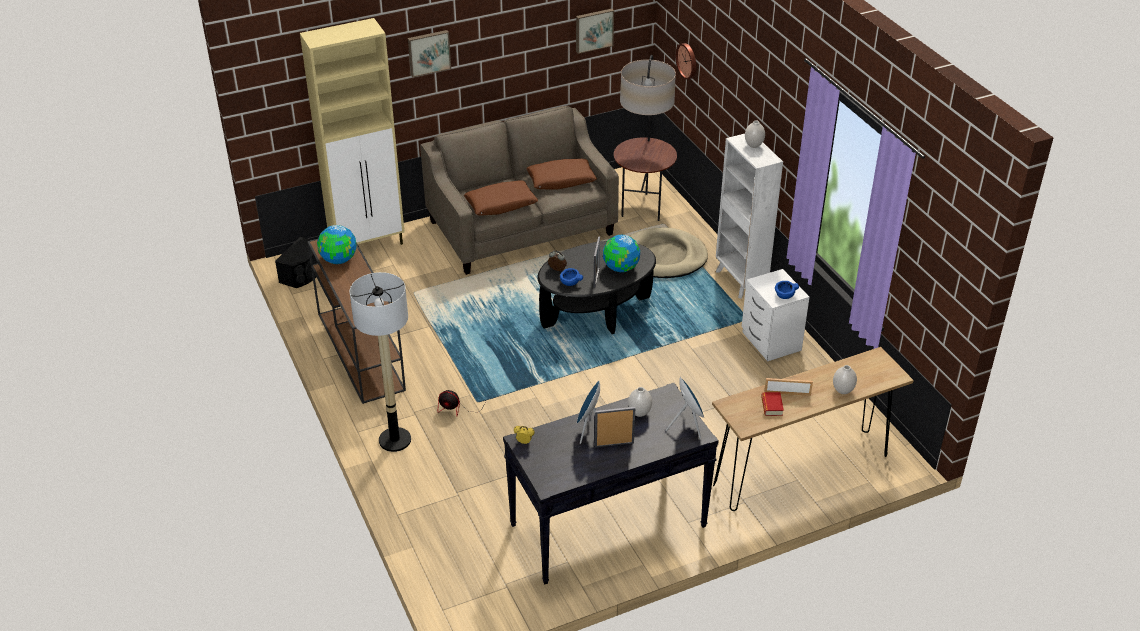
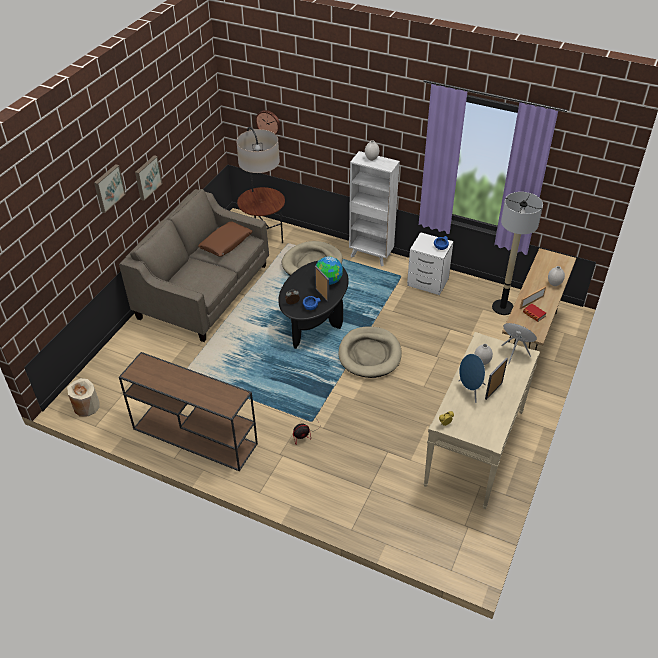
camera: 40 degrees left, 5 degrees up
(303, 274) = (86, 406): black speaker -> beige vase
(339, 260) = (160, 377): globe -> none
(368, 244) = (111, 359): beige cabinet -> none
(395, 440) = (290, 481): floor lamp -> floor lamp (502, 307)
(501, 204) = (206, 279): brown pillow -> none
(593, 30) = (193, 125): picture -> picture (147, 177)
(607, 526) = (475, 448): black console table -> beige console table
(612, 376) = (369, 354): none -> beige dog bed

